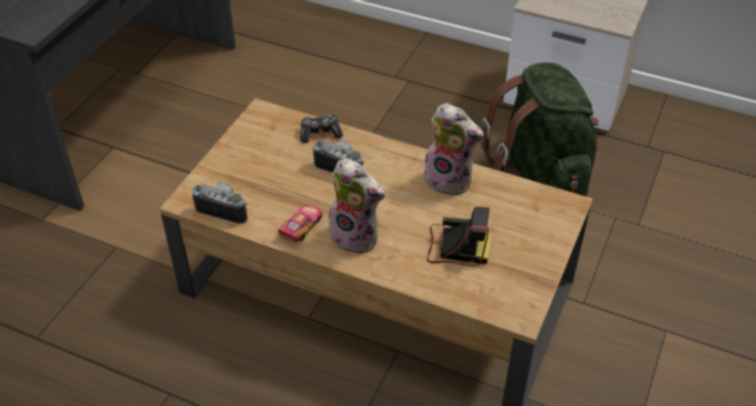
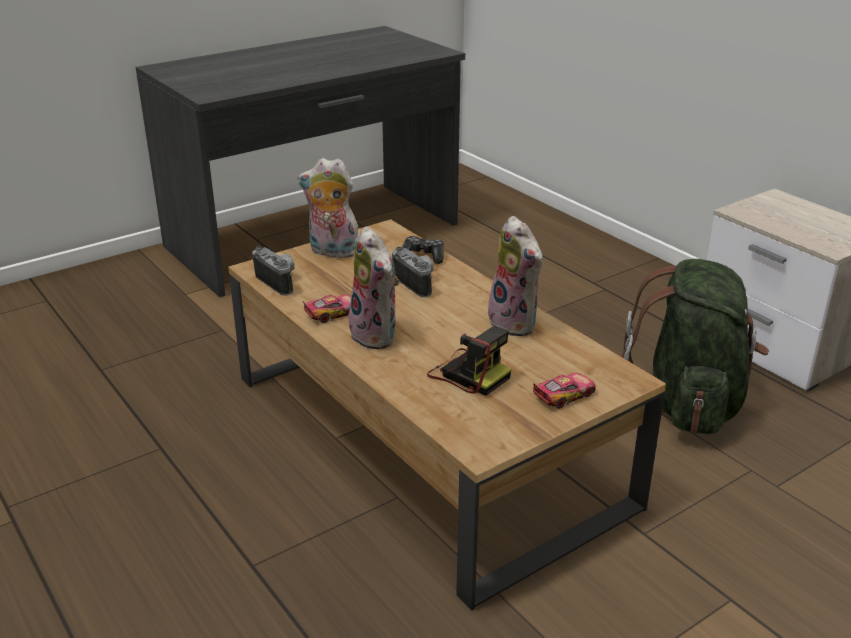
camera: 30 degrees right, 15 degrees down
(238, 157) = (332, 252): none -> plush toy
(538, 239) = (565, 396): none -> toy car

